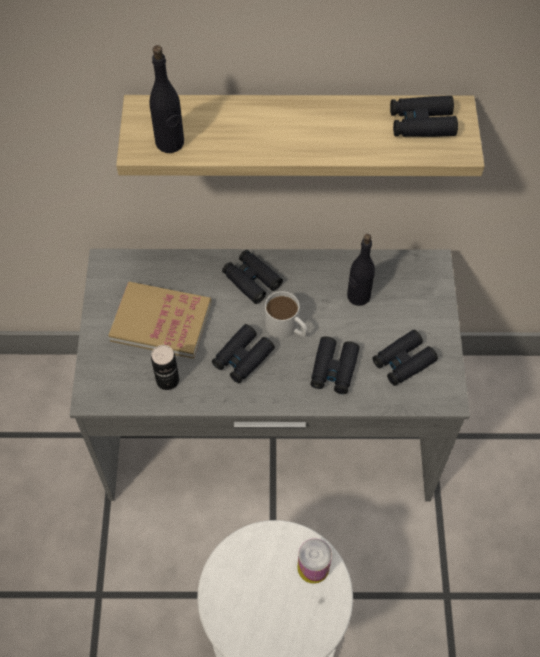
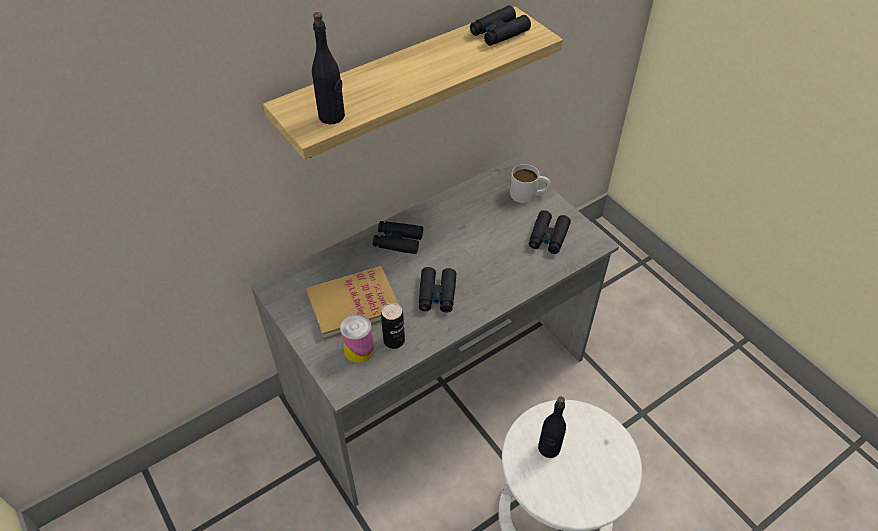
camera: 35 degrees left, 10 degrees down
(287, 327) = (451, 258): white mug -> white mug (529, 194)
(313, 567) = (581, 423): can -> can (359, 350)
(333, 369) = (507, 266): black binoculars -> none
(358, 296) = (482, 213): black bottle -> black bottle (549, 448)

